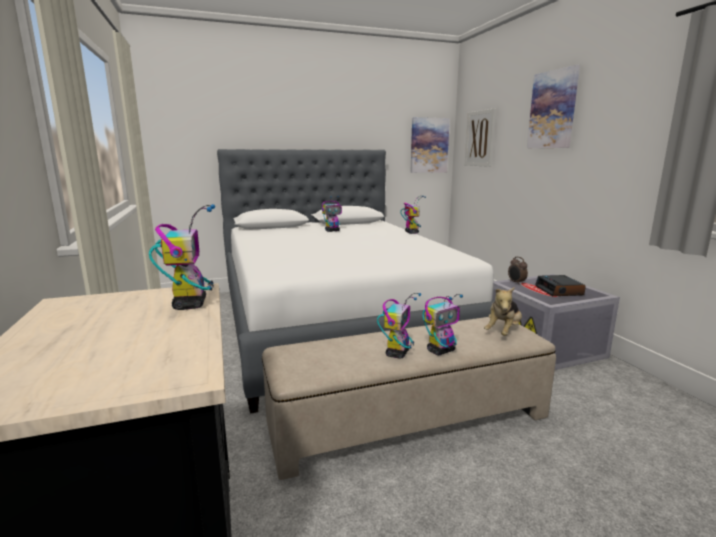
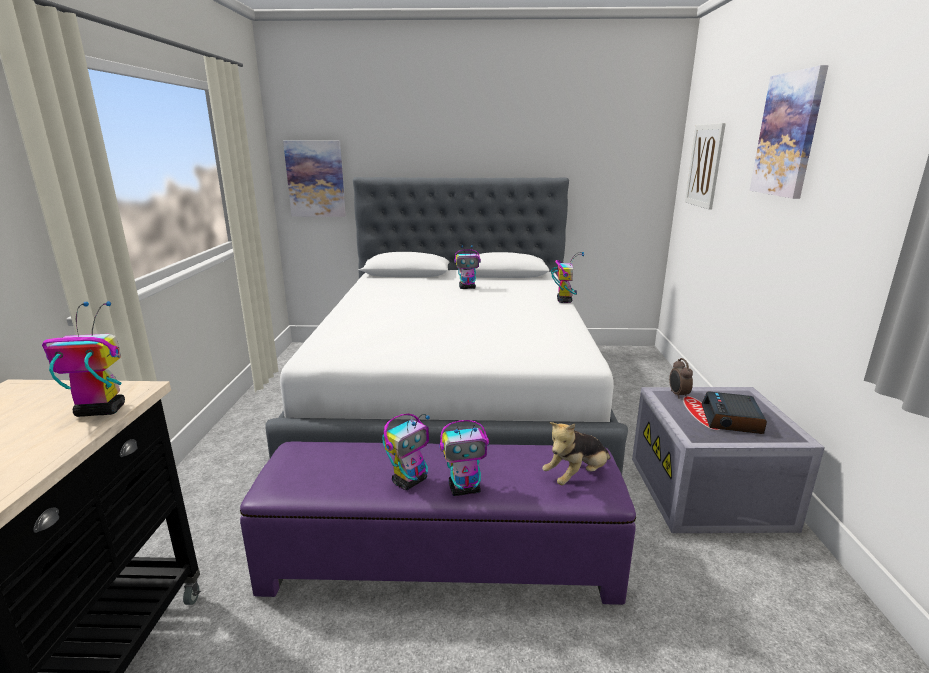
camera: 20 degrees right, 5 degrees up
(190, 304) = (100, 411): toy robot -> toy robot turned 105 degrees counterclockwise
(409, 418) = (443, 557): beige bench -> purple bench
(429, 145) = (639, 171): picture -> picture (315, 179)

